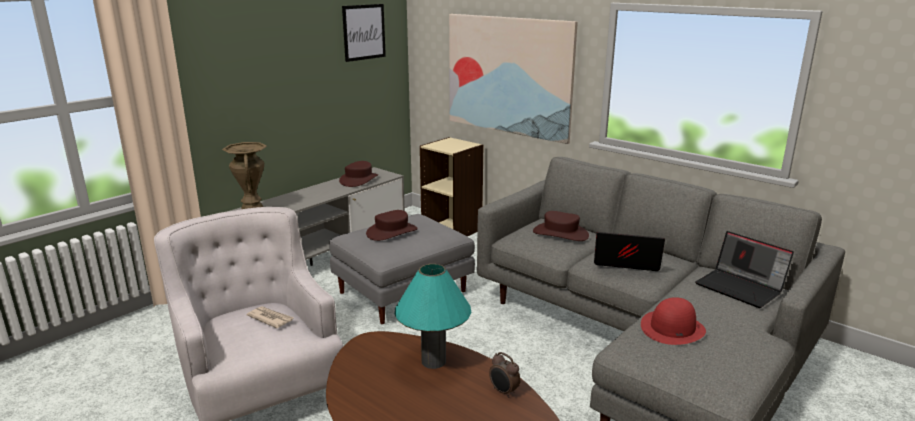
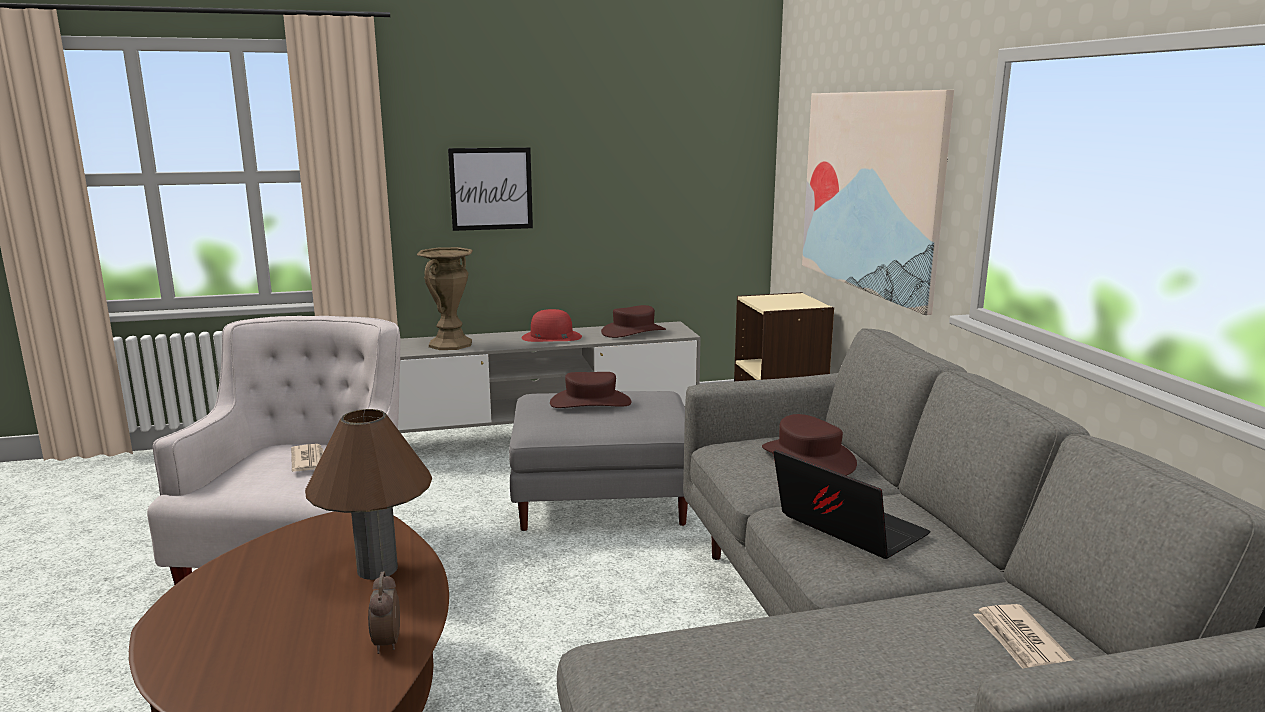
camera: 35 degrees right, 5 degrees down
(364, 32) = (692, 121): picture -> picture (491, 189)
(433, 361) = (377, 569): turquoise table lamp -> brown table lamp
(672, 328) = (750, 655): red hat -> red hat (551, 337)
(741, 288) = (1021, 643): laptop -> newspaper

